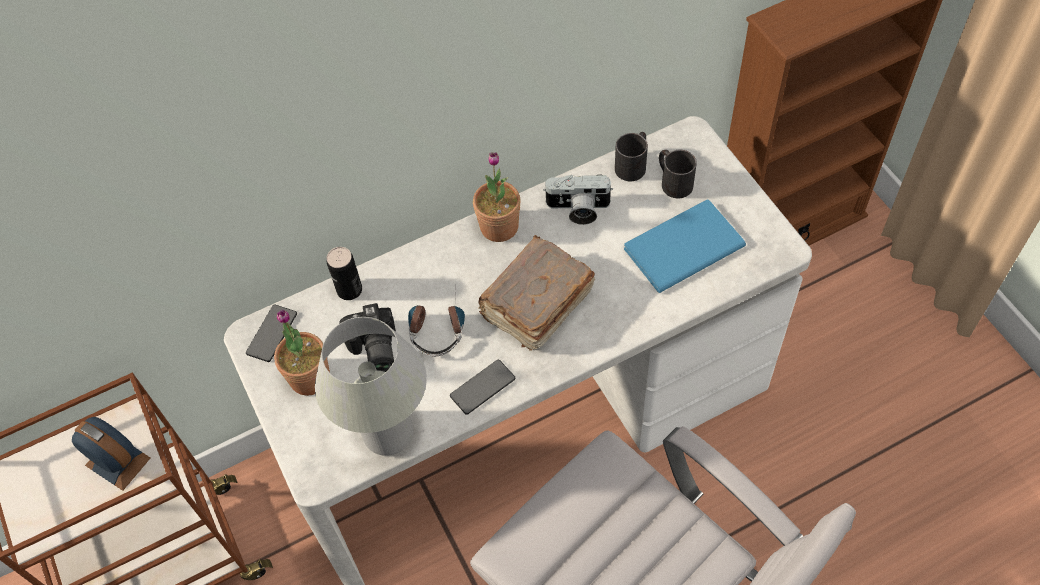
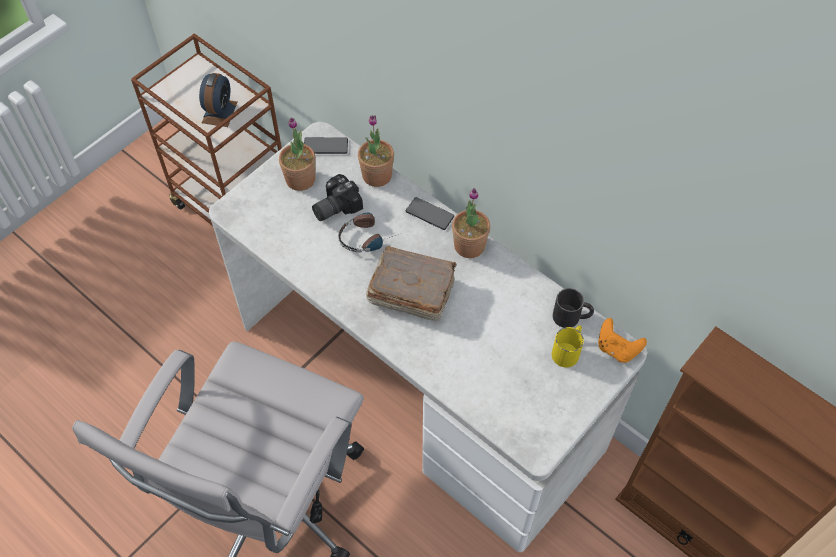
camera: 65 degrees right, 0 degrees up
(349, 290) = (377, 175): can -> potted plant
(388, 433) = (274, 238): white table lamp -> none
(482, 387) = (329, 281): phone -> phone (429, 214)
(578, 209) = (509, 292): camera -> none
(673, 181) = (568, 350): black mug -> yellow mug
(679, 246) = (505, 373): blue book -> none
(687, 139) = (617, 349): none -> orange game controller

